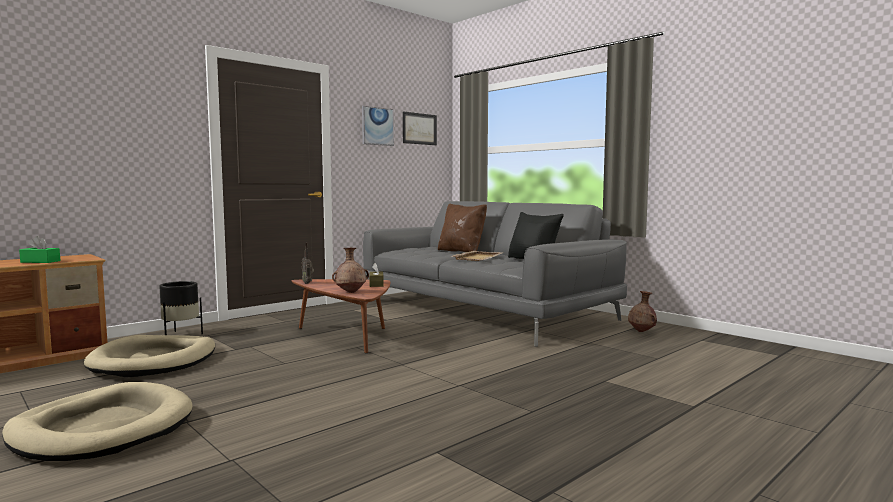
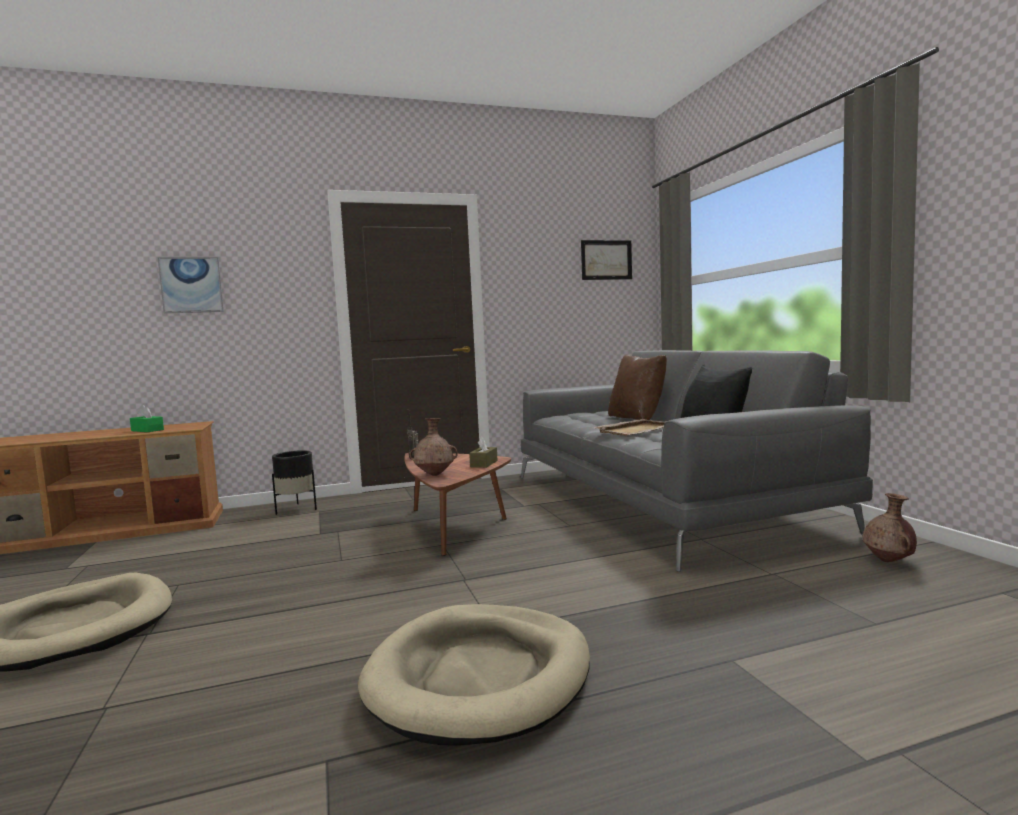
camera: 25 degrees right, 0 degrees up
(154, 360) = (233, 540): beige dog bed -> beige dog bed (480, 677)
(377, 126) = (545, 262): picture -> picture (191, 285)

